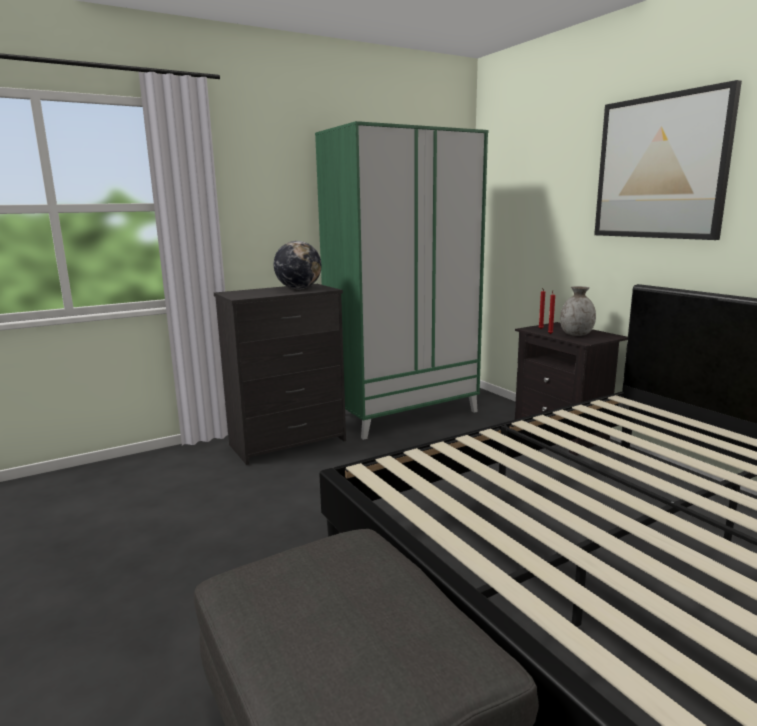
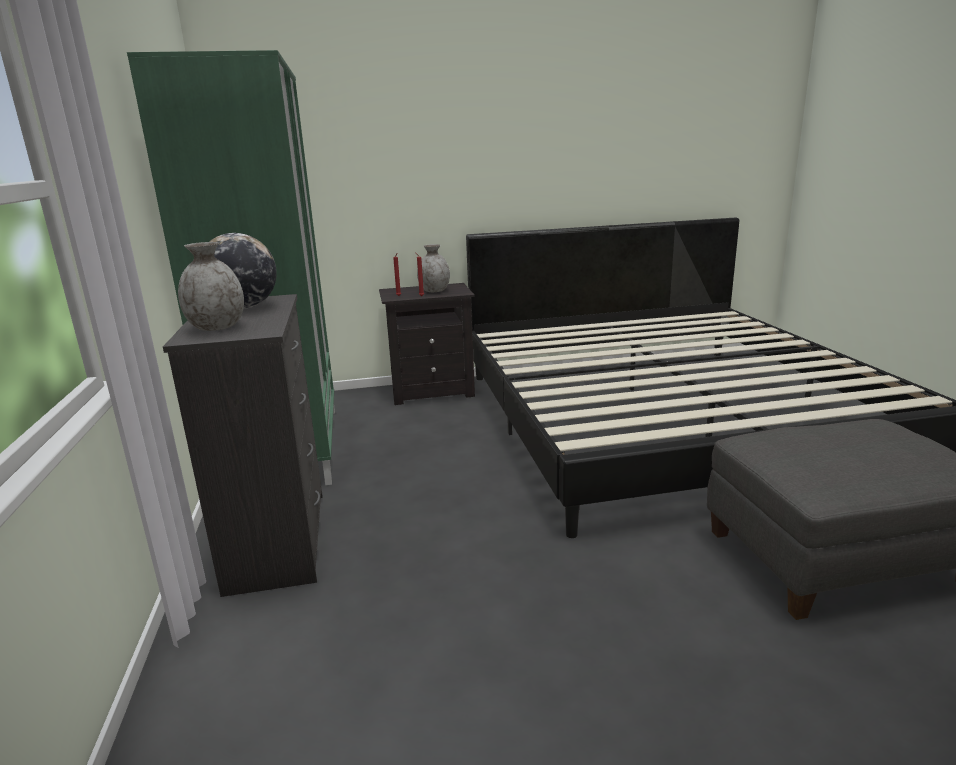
camera: 70 degrees left, 5 degrees up
(250, 292) = (216, 328): none -> grey vase
(660, 167) = (467, 130): picture -> none

